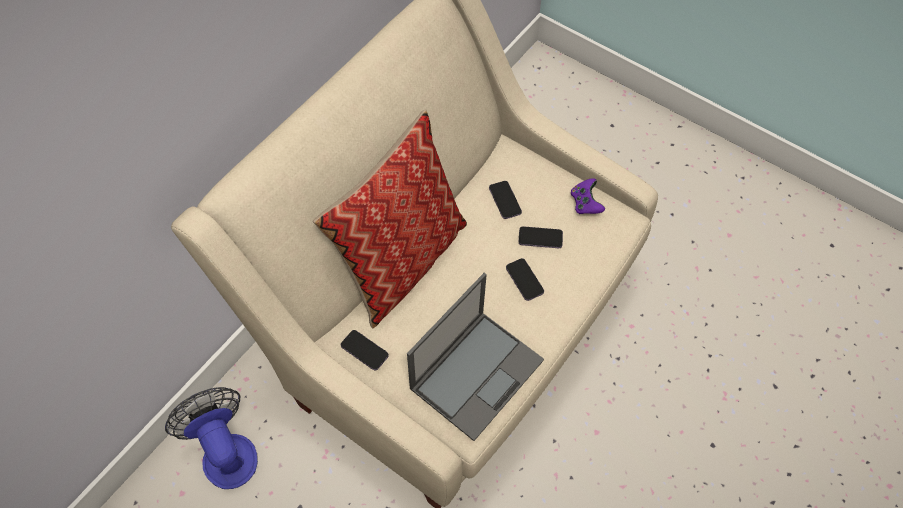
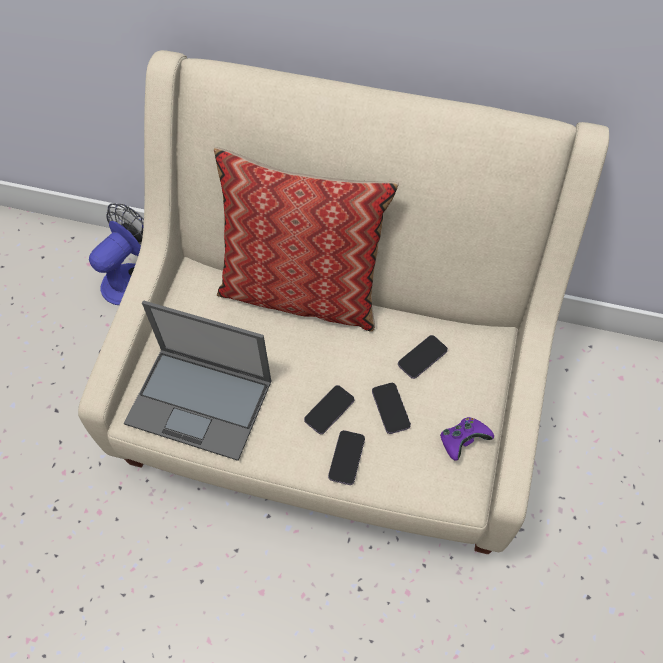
camera: 70 degrees right, 0 degrees up
(364, 351) = (191, 298): phone -> phone (346, 458)

